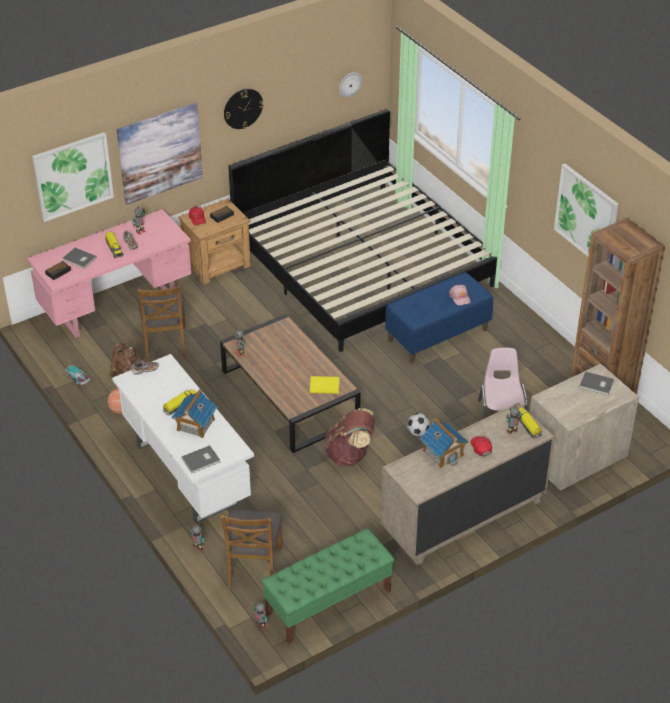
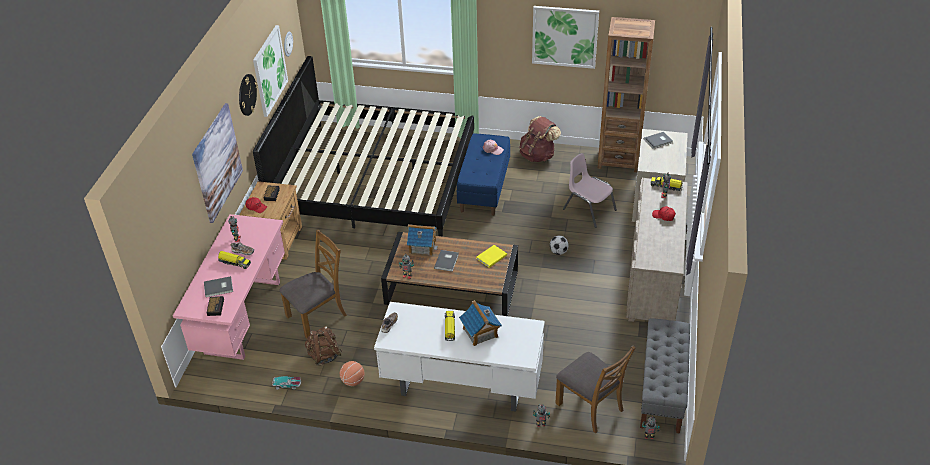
camera: 45 degrees left, 0 degrees up
(73, 176) = (179, 216): picture -> picture (269, 70)
(165, 343) = (317, 315): brown chair -> brown chair turned 75 degrees counterclockwise
(201, 460) = (521, 351): grey book -> grey book (447, 261)
(328, 603) = (662, 389): green bench -> grey bench
(350, 455) = (541, 294): brown backpack -> brown backpack (538, 155)
(443, 453) = (650, 234): toy house -> toy house (422, 246)

